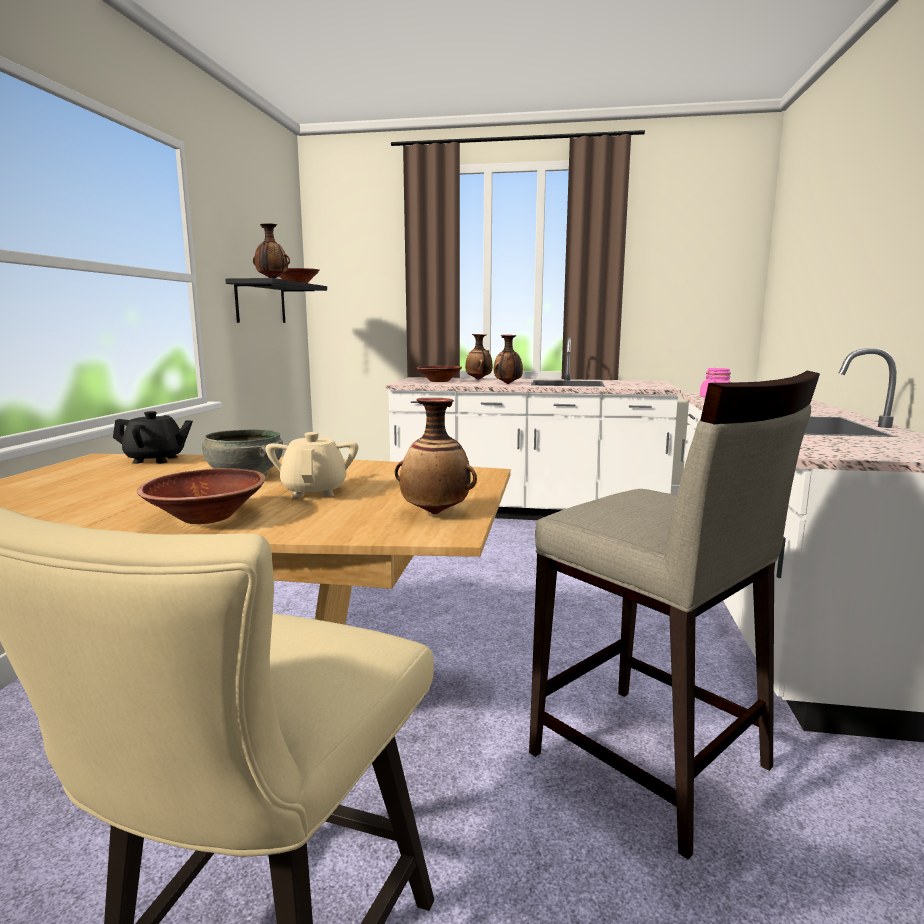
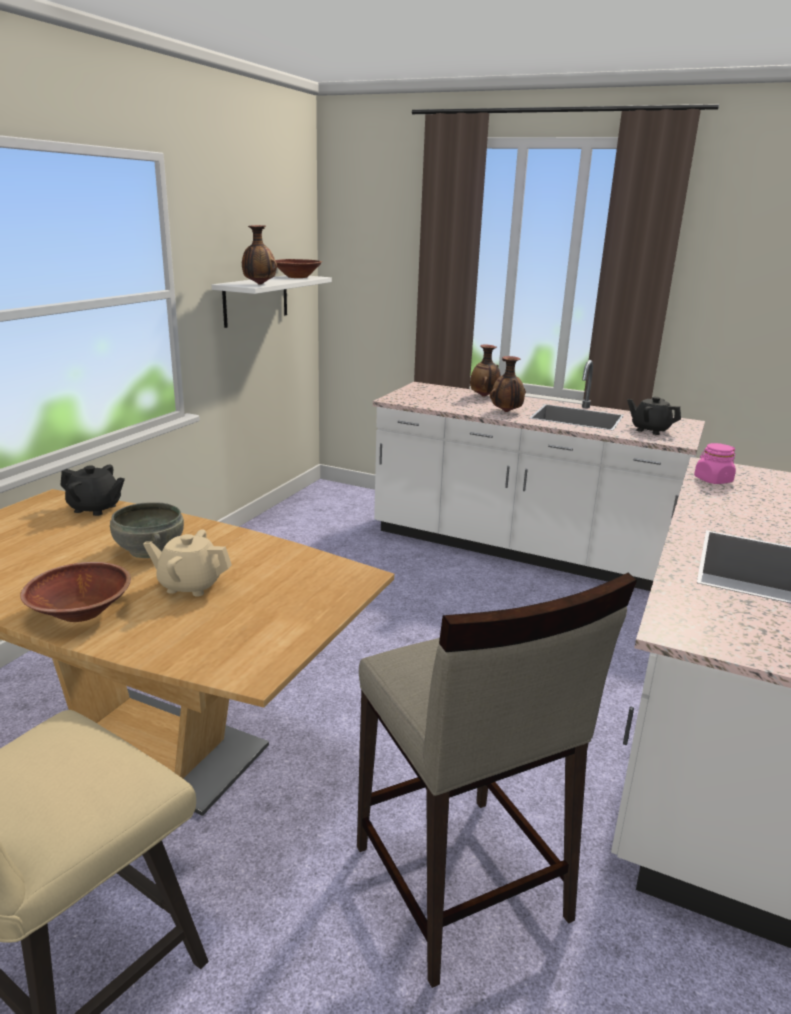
camera: 15 degrees right, 10 degrees up
(261, 302) = (256, 300): black shelf -> white shelf
(315, 491) = (190, 585): beige teapot -> beige teapot turned 90 degrees counterclockwise
(436, 513) = (266, 640): vase -> none
(439, 381) = (436, 397): brown bowl -> none
(632, 385) = (650, 430): none -> black teapot

